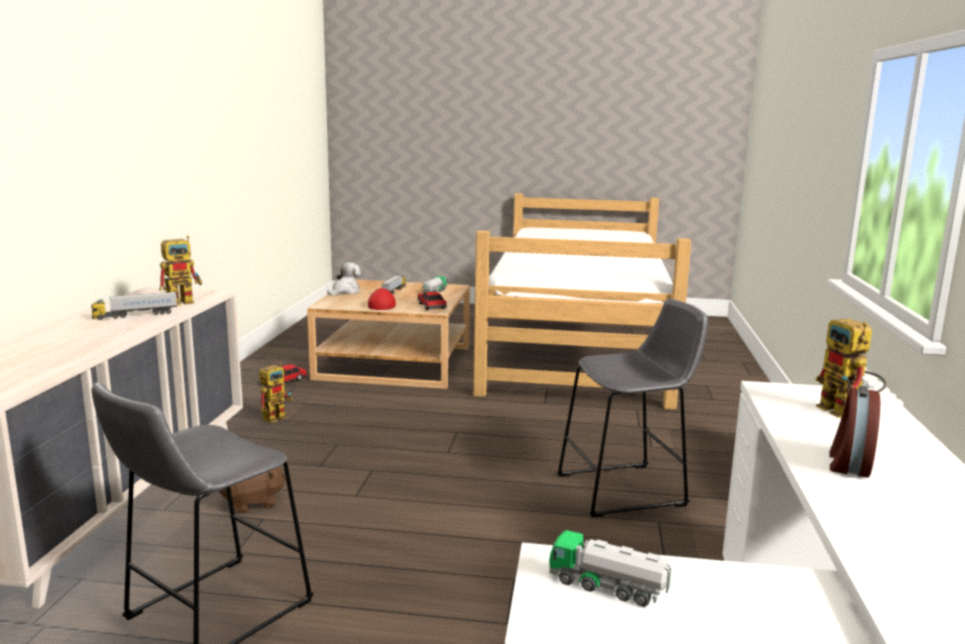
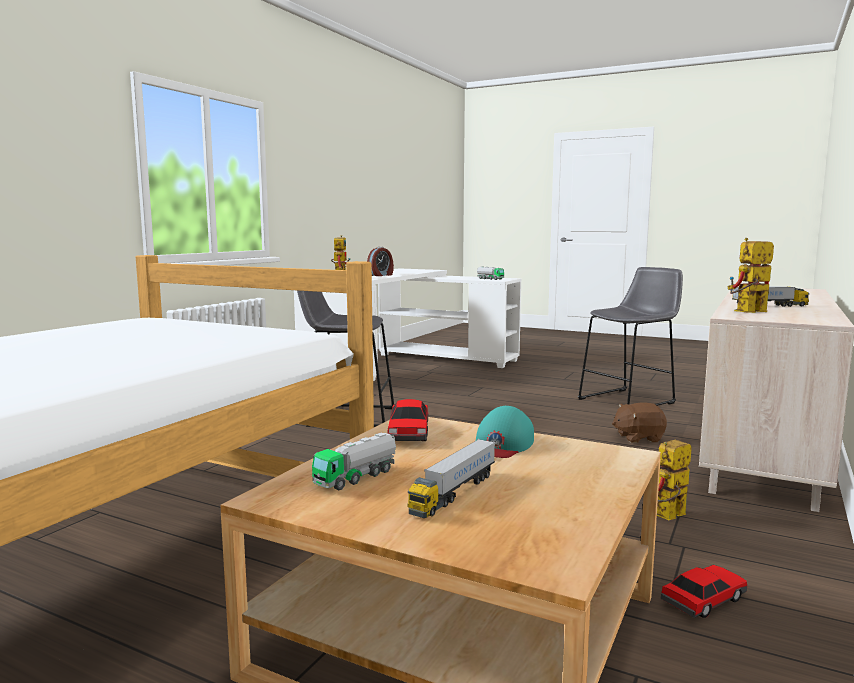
camera: 160 degrees left, 5 degrees down
(345, 292) = (589, 502): plush toy -> none
(382, 305) = (502, 444): red cap -> turquoise cap

